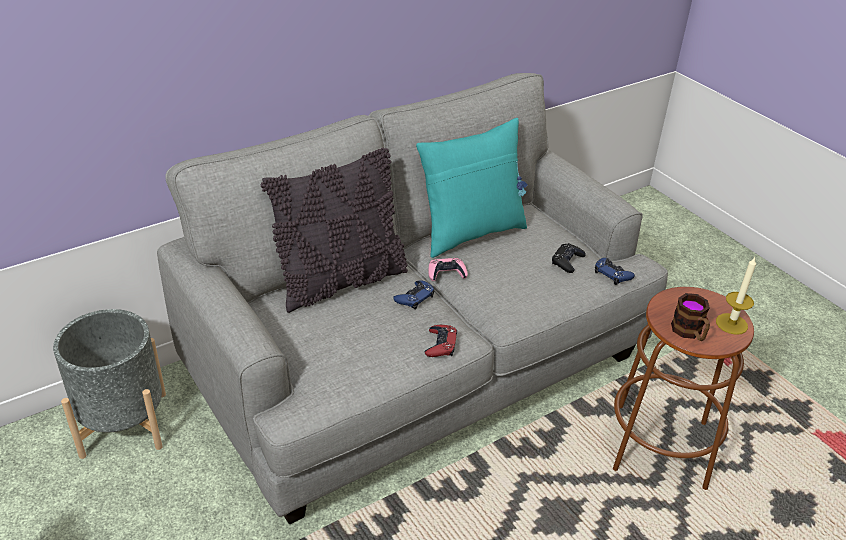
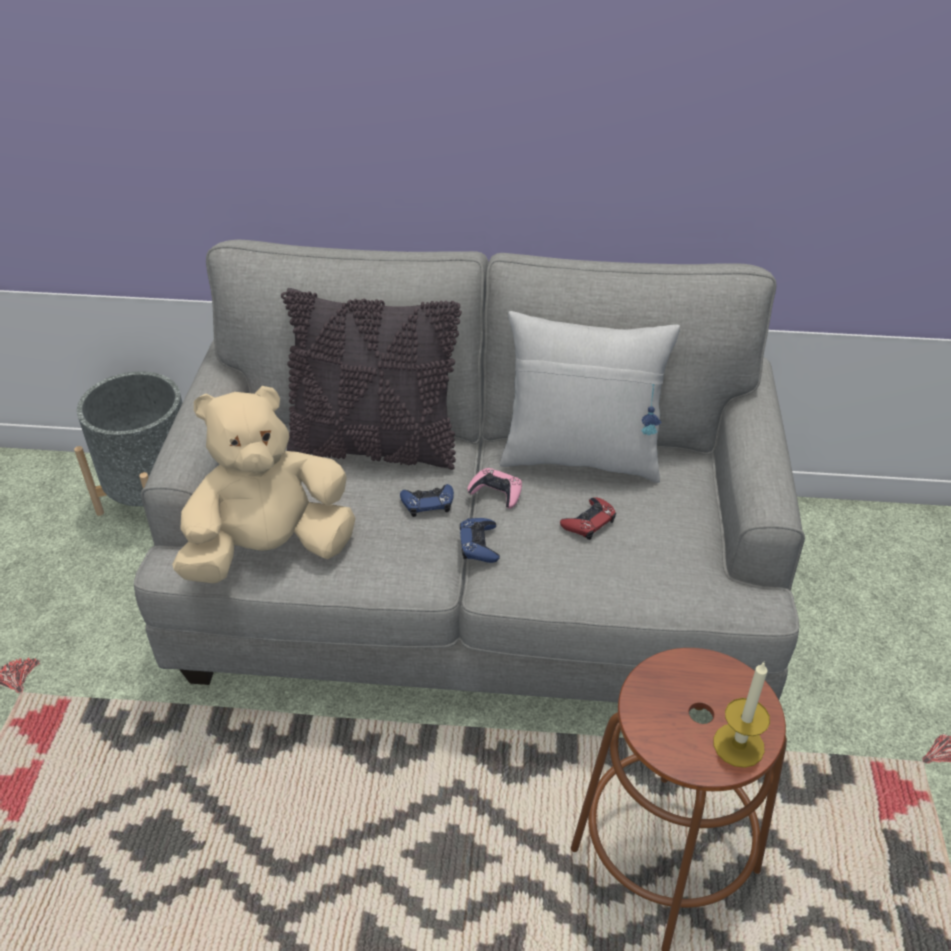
camera: 40 degrees right, 5 degrees up
(349, 373) = (270, 550): none -> beige plush toy
(441, 345) = (393, 571): red game controller -> red game controller (588, 522)
(470, 234) = (580, 459): turquoise pillow -> grey pillow
(567, 261) = (660, 549): black game controller -> none
(612, 274) = (702, 595): blue game controller -> blue game controller (479, 544)
(689, 333) = (661, 722): mug -> none

